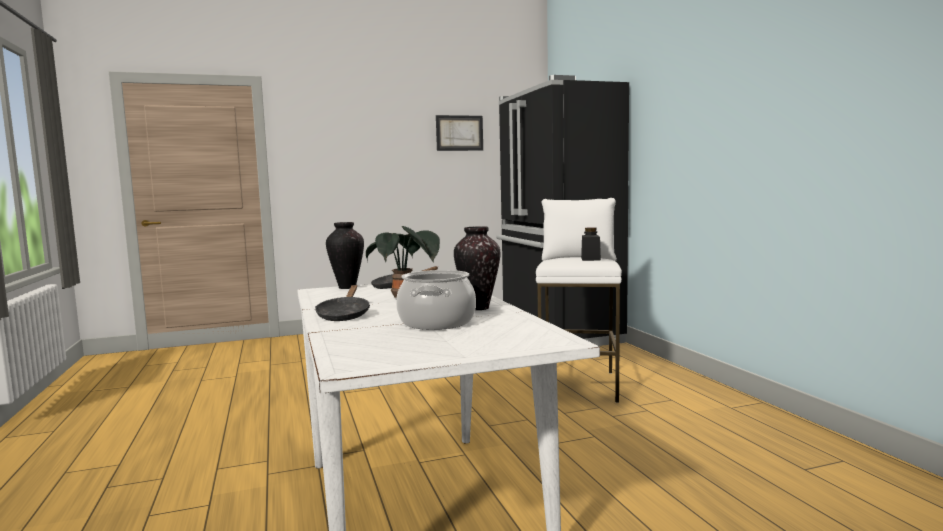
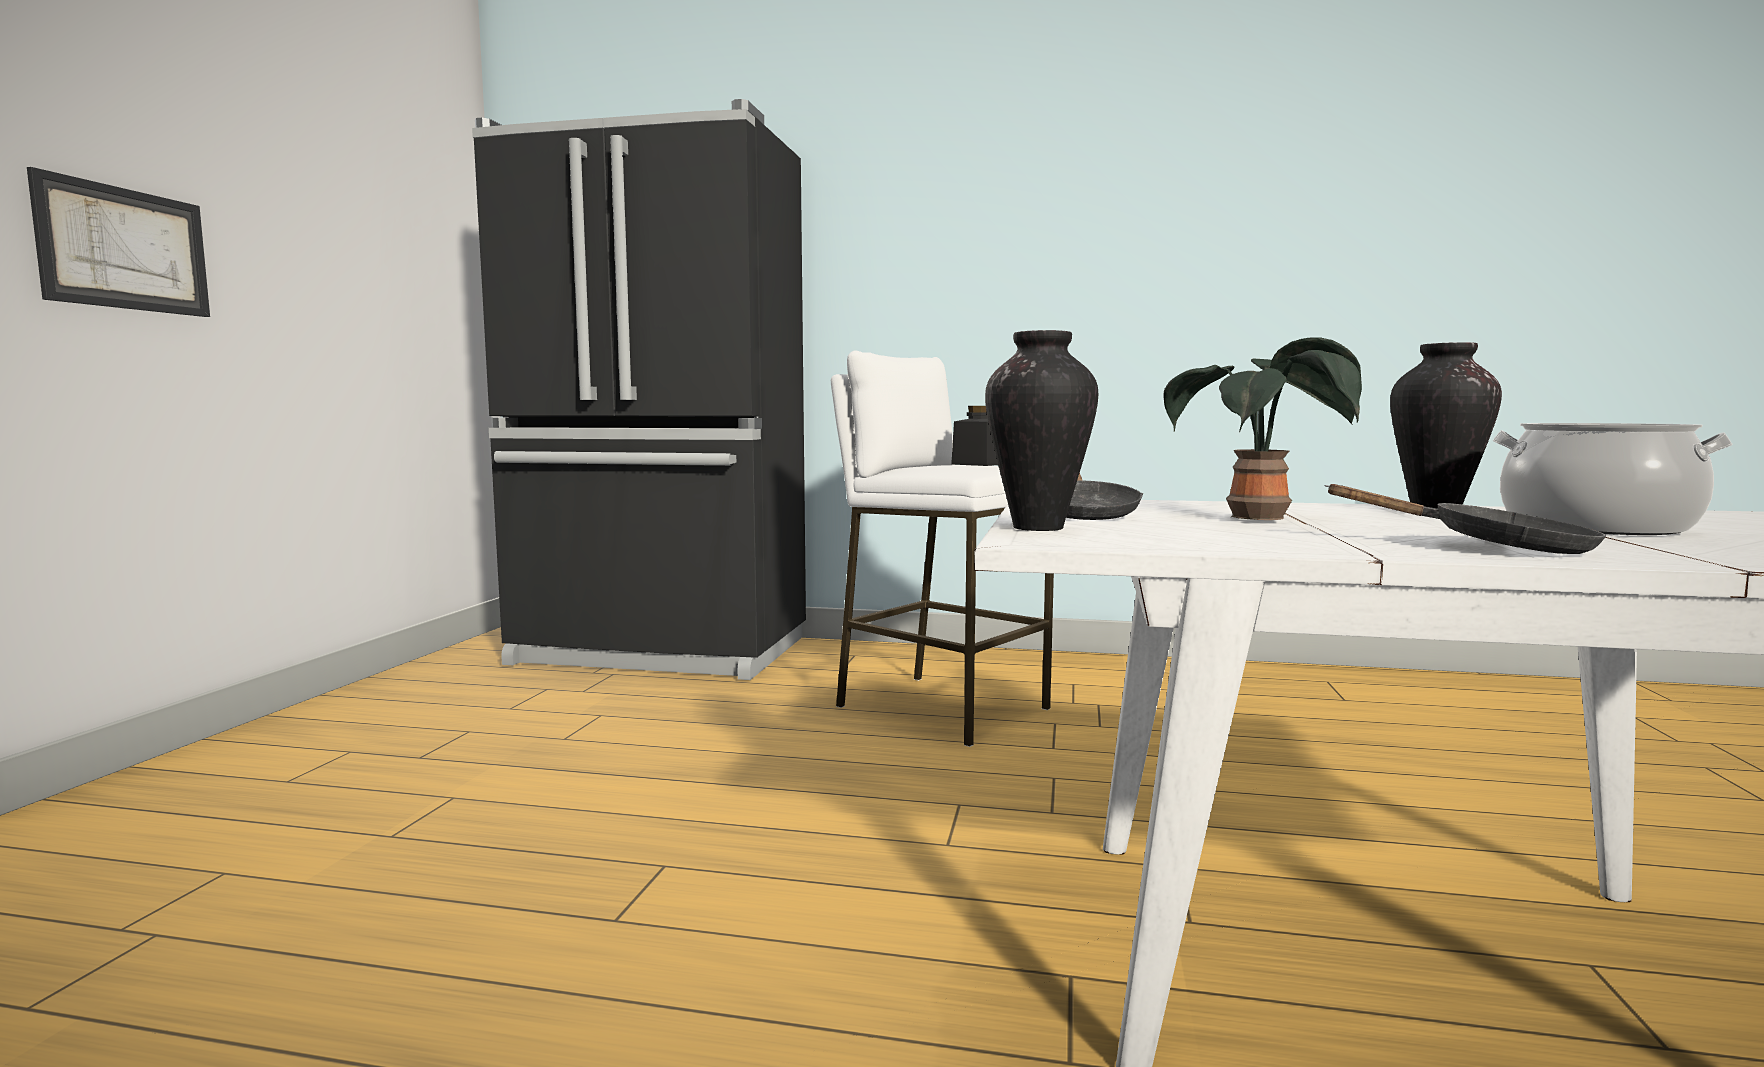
camera: 60 degrees left, 0 degrees up
(459, 133) = (333, 186): picture -> picture (124, 249)

